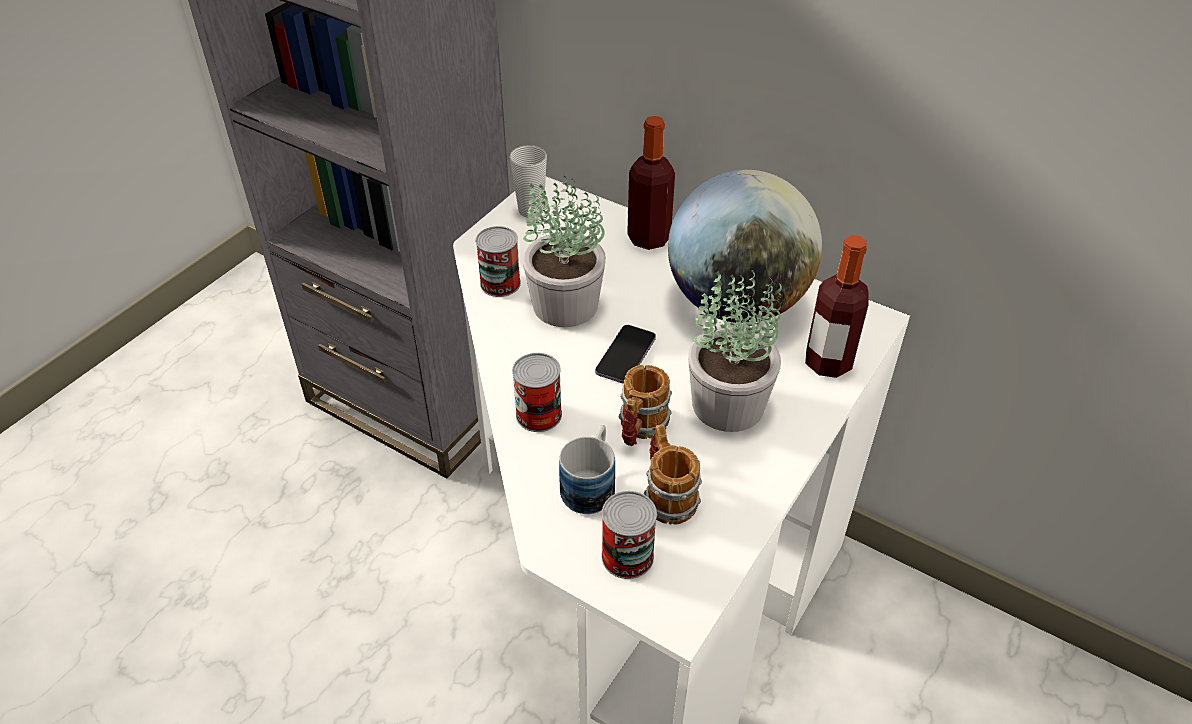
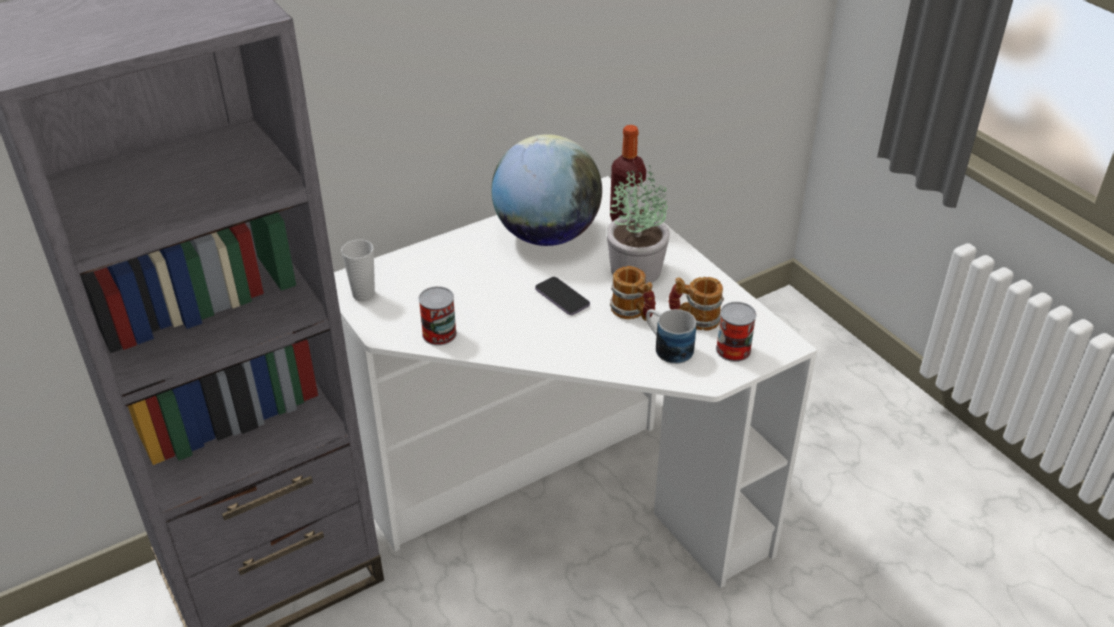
camera: 65 degrees left, 5 degrees down
(538, 414) = (591, 353): can -> none
(564, 305) = (489, 310): potted plant -> none
(648, 238) = (448, 249): bottle -> none

